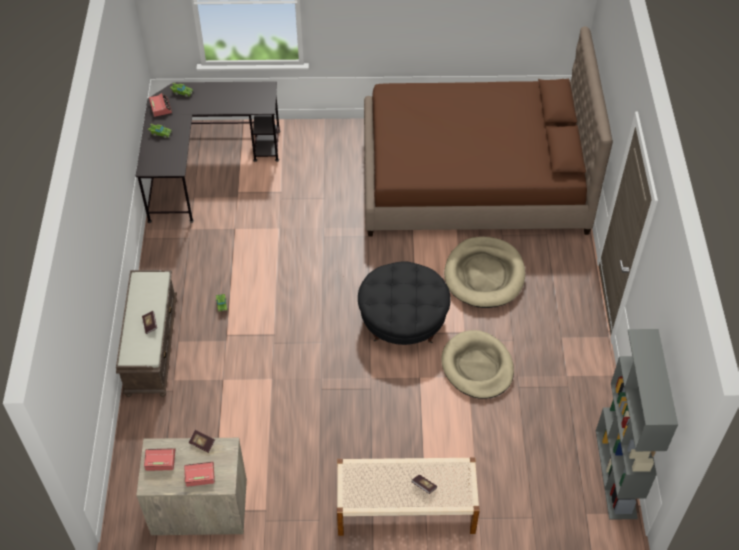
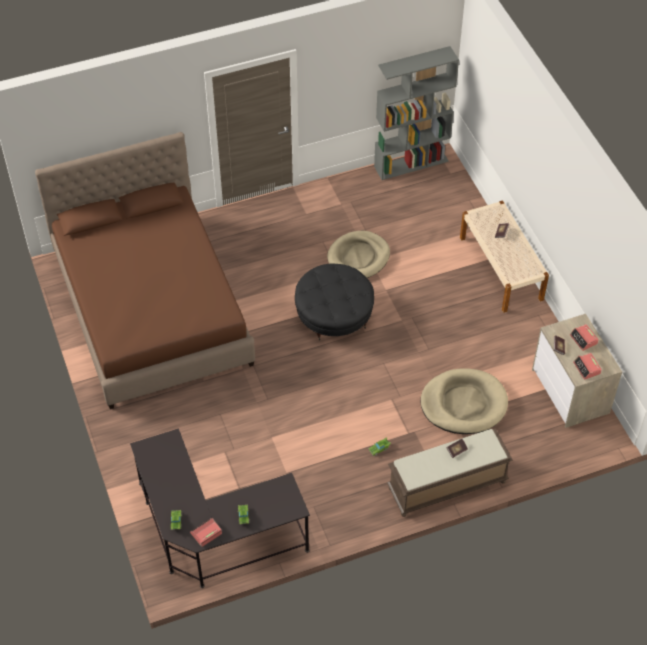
camera: 110 degrees left, 0 degrees up
(484, 275) = (263, 274): beige dog bed -> beige dog bed (463, 404)

